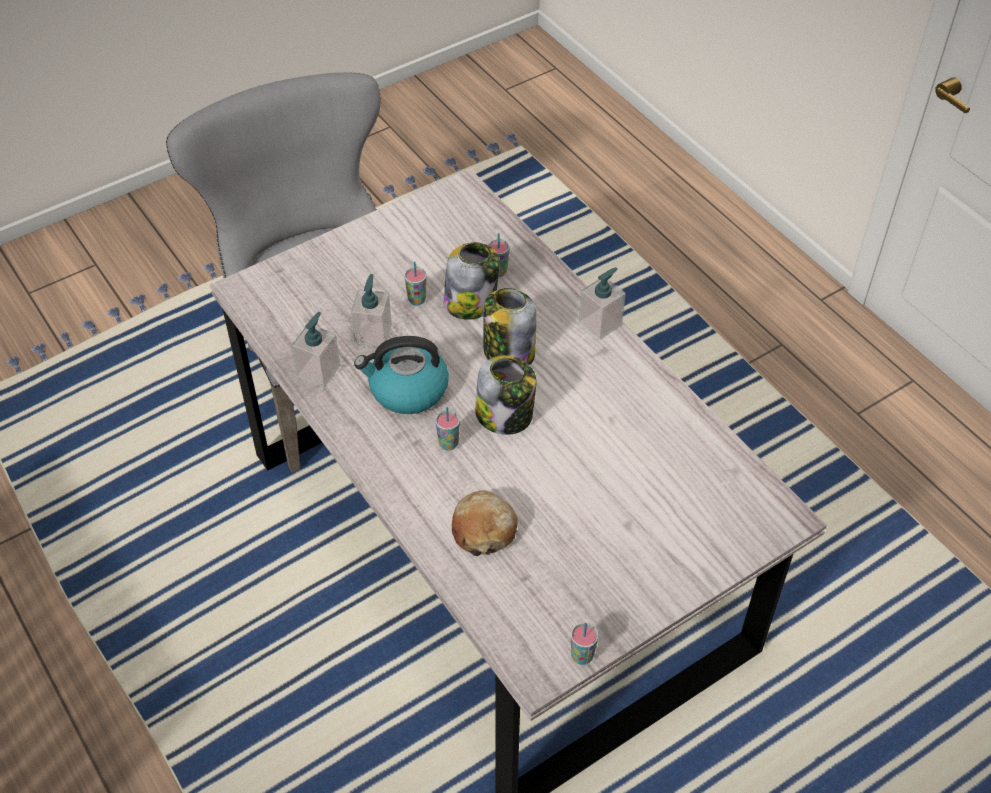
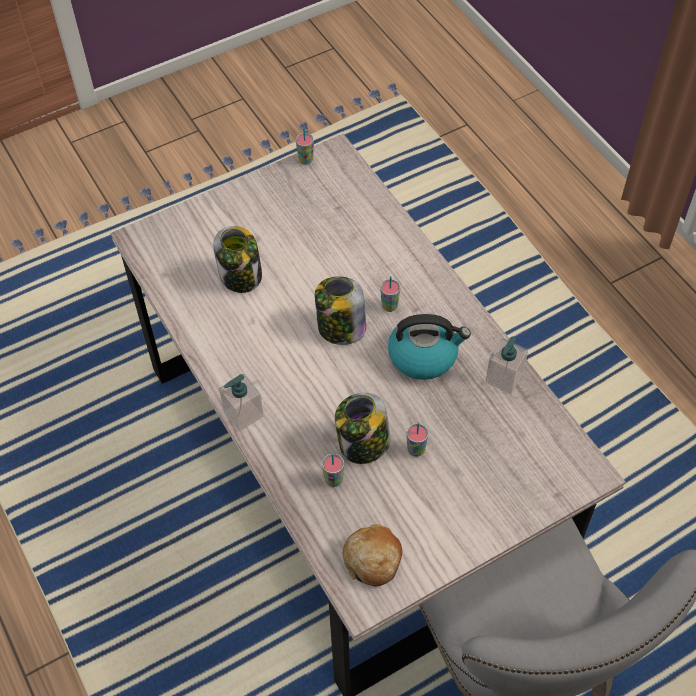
camera: 175 degrees left, 5 degrees up
(373, 334) = (457, 414): soap dispenser -> none
(484, 529) = (365, 240): bread -> bread (373, 559)
(508, 352) = (332, 388): jar -> jar (241, 276)

